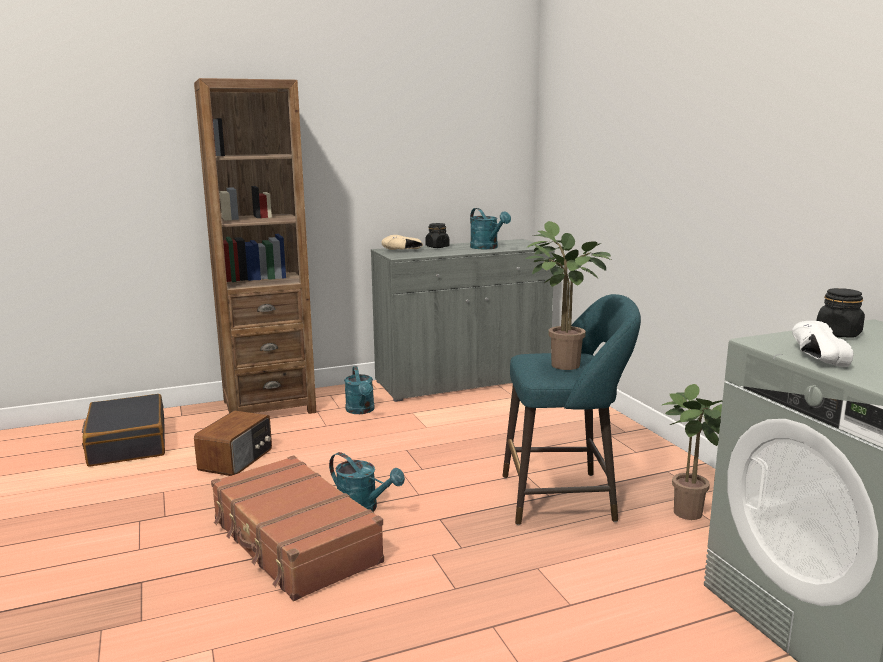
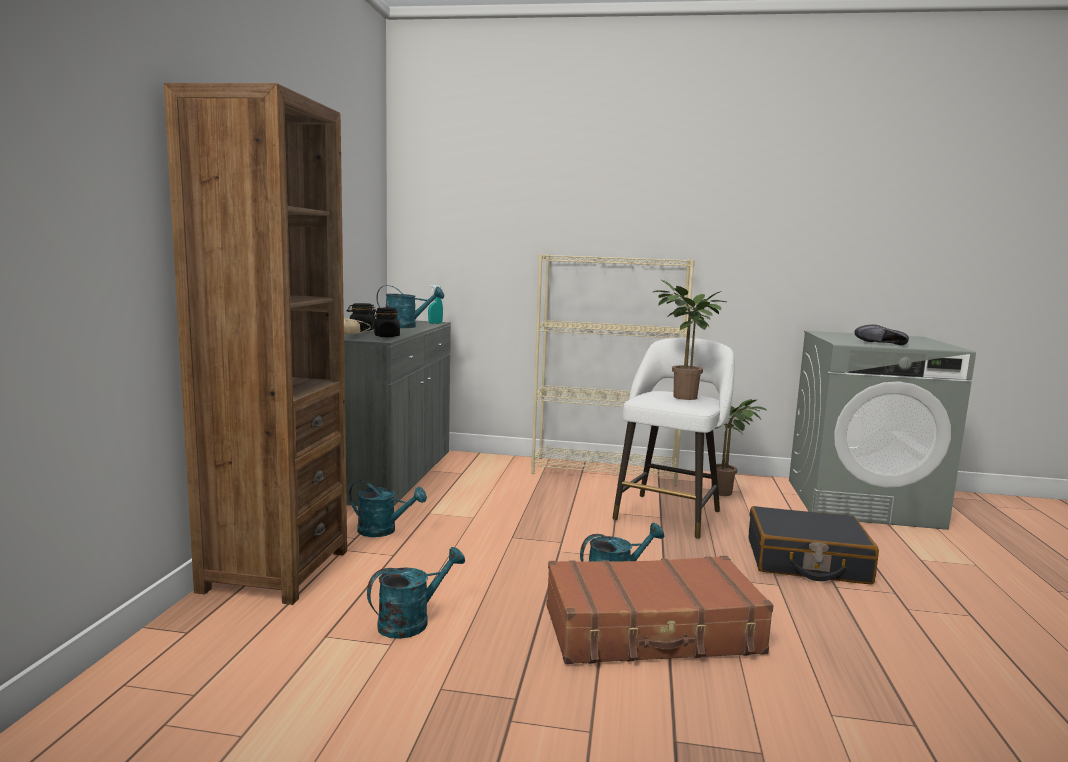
camera: 60 degrees left, 5 degrees down
(127, 443) = (218, 694): black suitcase -> black suitcase (806, 561)
(237, 459) = (411, 621): radio -> turquoise watering can
(531, 247) = (435, 323): none -> turquoise spray bottle
(564, 498) = (669, 514): turquoise stool -> white stool
(634, 443) = (605, 471): none -> beige bookcase
(811, 357) = (881, 344): white shoe -> black shoe
(838, 334) = (834, 336): black jar -> black jar (387, 336)

